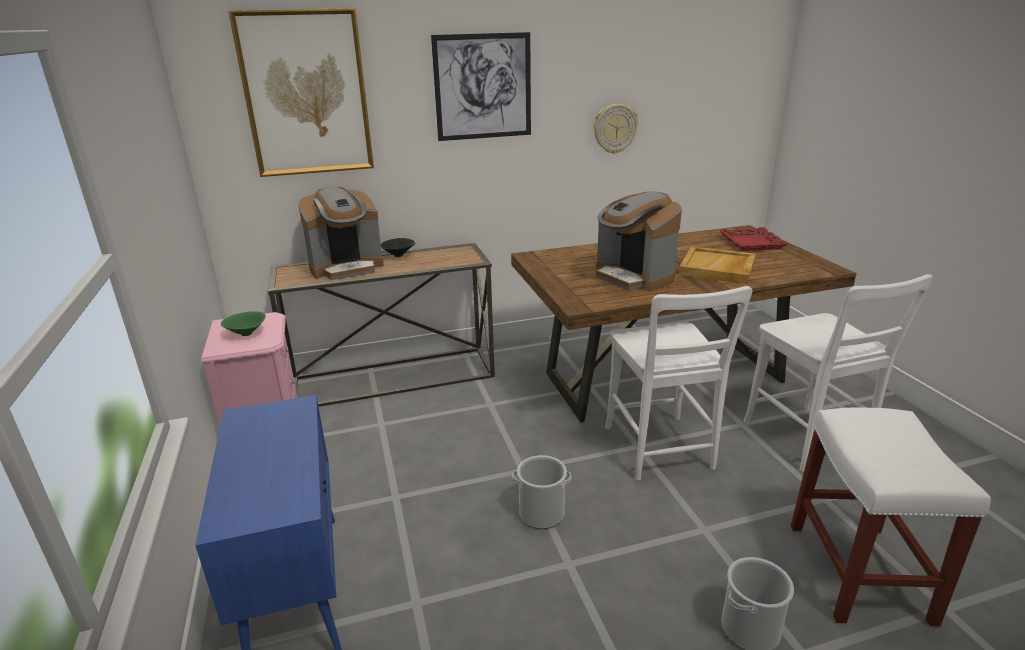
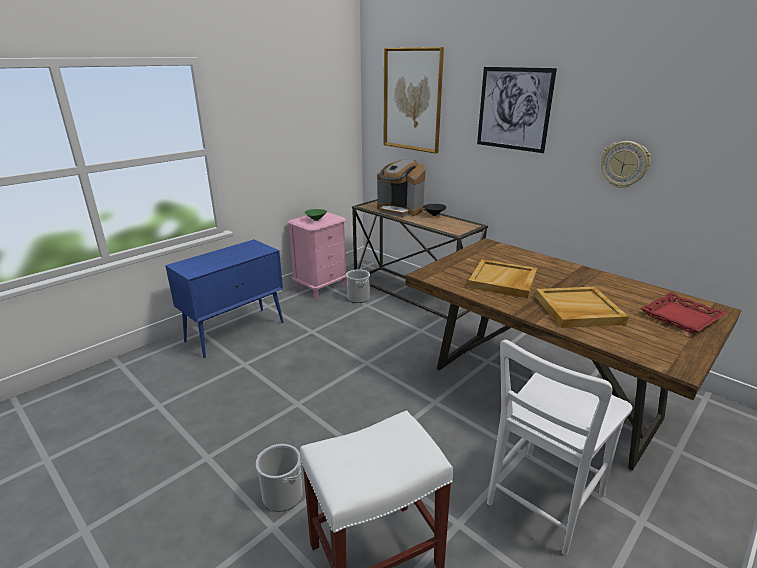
camera: 60 degrees right, 0 degrees up
(541, 514) = (332, 381): bucket -> bucket (358, 298)
(633, 277) = (503, 281): coffee machine -> beige tray
(660, 451) = (438, 414): white chair -> none

